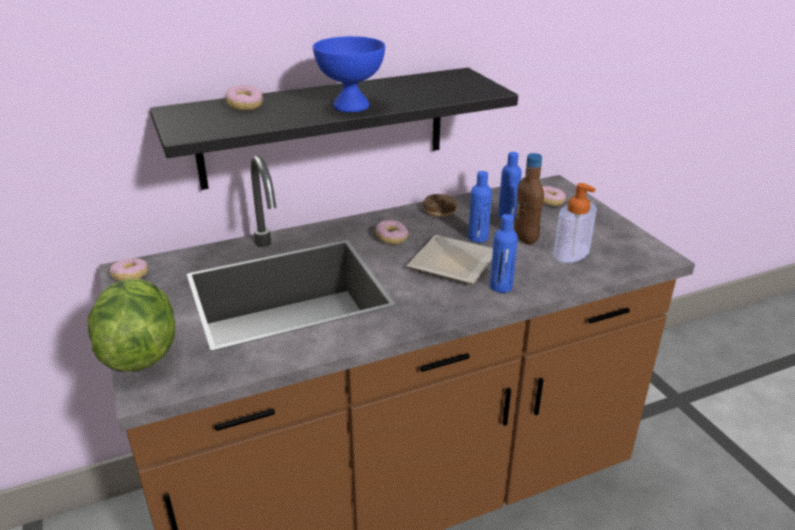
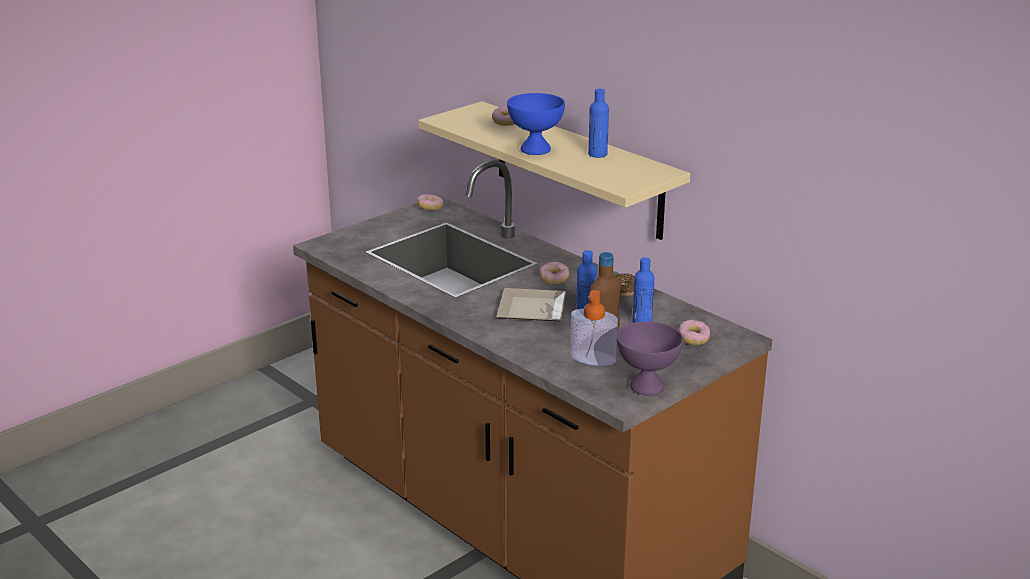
camera: 70 degrees right, 5 degrees down
(139, 352) = (351, 233): lettuce -> none
(324, 127) = (577, 170): black shelf -> beige shelf
(501, 287) = (509, 333): blue bottle -> blue bottle (597, 154)
(631, 239) = (647, 386): none -> purple bowl

